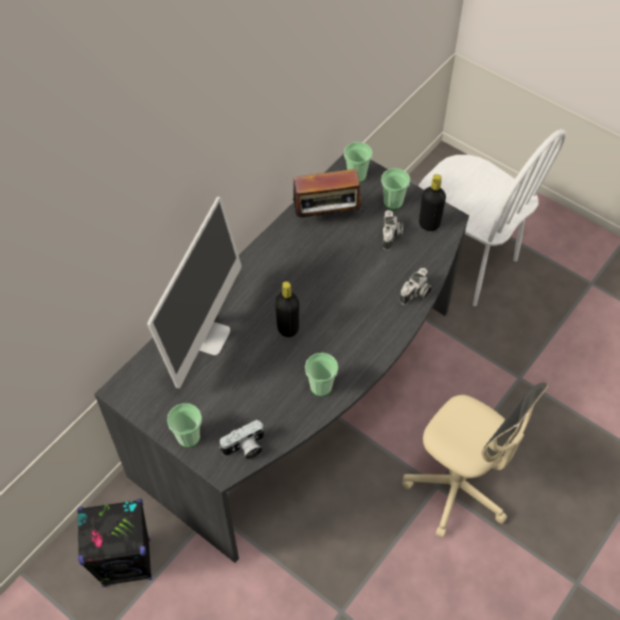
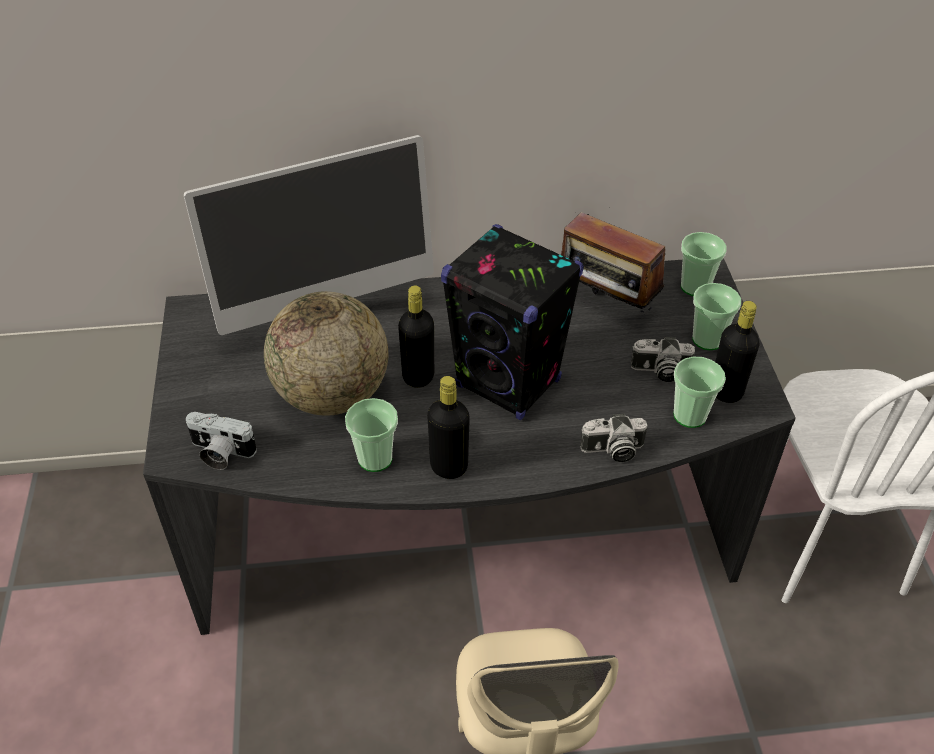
camera: 45 degrees right, 10 degrees down
(127, 562) = (118, 542): black speaker -> black speaker (509, 384)
(188, 437) = (186, 398): cup -> cup (690, 415)
(259, 373) = (332, 395): none -> globe
(358, 362) = (449, 467): none -> black bottle
(391, 236) = (660, 371): camera -> camera turned 45 degrees clockwise

